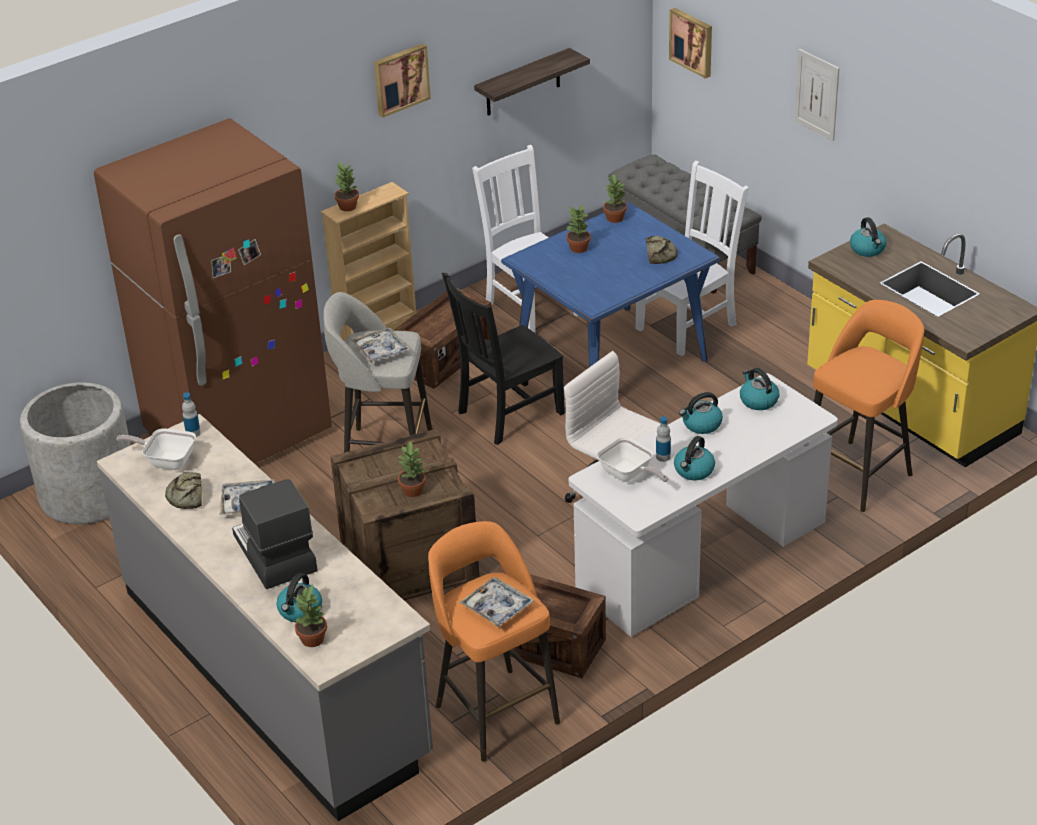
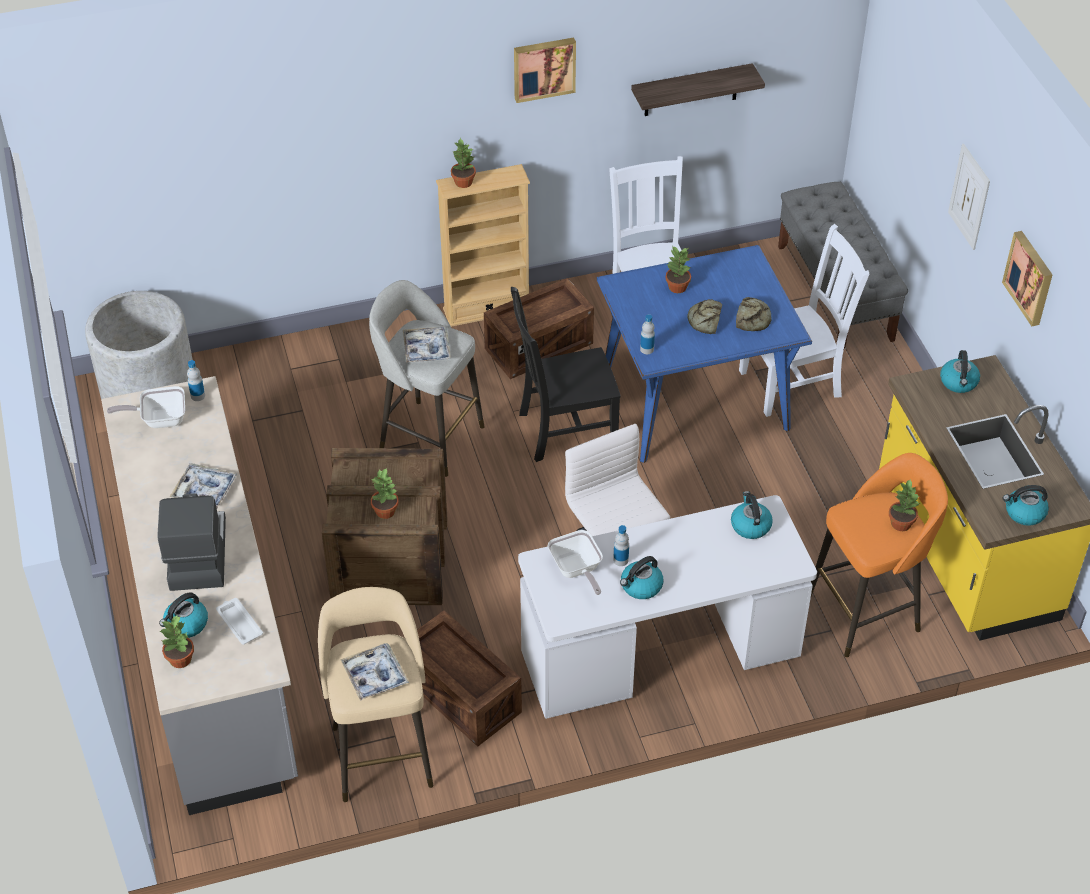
camera: 20 degrees right, 10 degrees up
(166, 461) = (159, 419): frying pan -> frying pan turned 45 degrees counterclockwise
(187, 496) = (156, 464): bread -> bread (705, 320)
(239, 434) = (310, 373): brown fridge -> none
(351, 594) = (239, 623): none -> white tray
(495, 712) = (382, 753): orange stool -> beige stool
(582, 299) = (647, 349): none -> bottle
(614, 218) = (733, 261): potted plant -> potted plant (900, 523)
(692, 42) = (886, 88): picture -> picture (1030, 277)
(701, 424) = (678, 535): kettle -> kettle (1024, 513)

